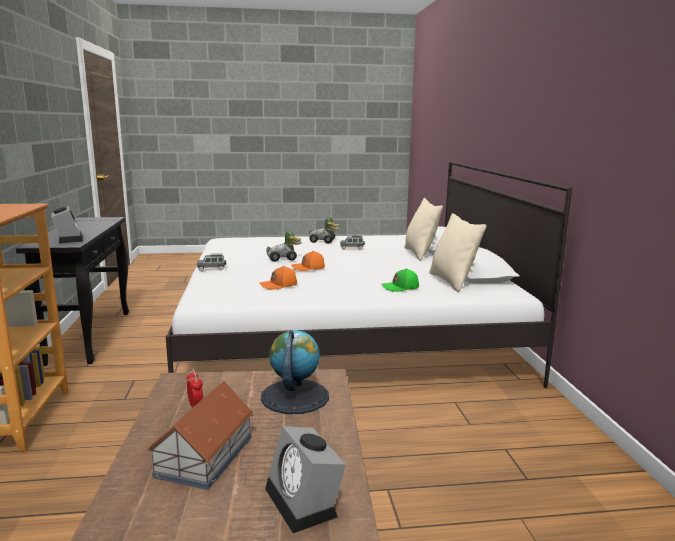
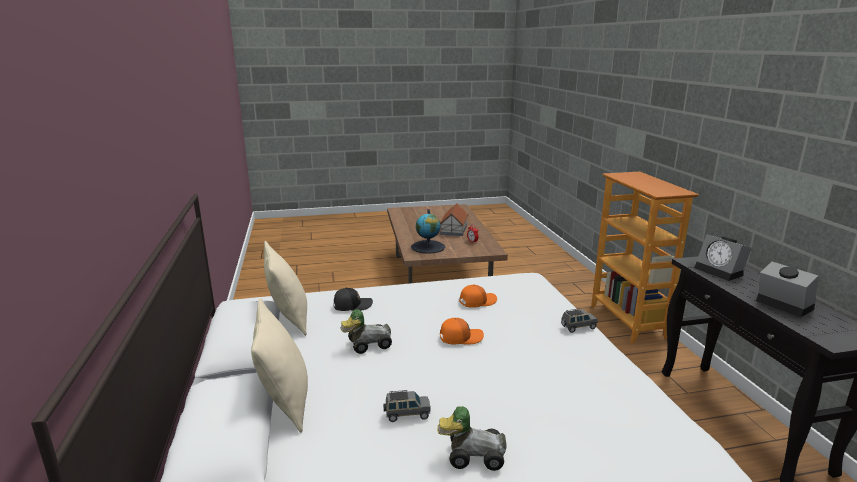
camera: 175 degrees right, 5 degrees up
(283, 259) = (506, 360): toy car -> toy car (367, 344)
(305, 502) = (413, 223): alarm clock -> alarm clock (781, 305)
(400, 288) = (352, 305): green cap -> black cap

